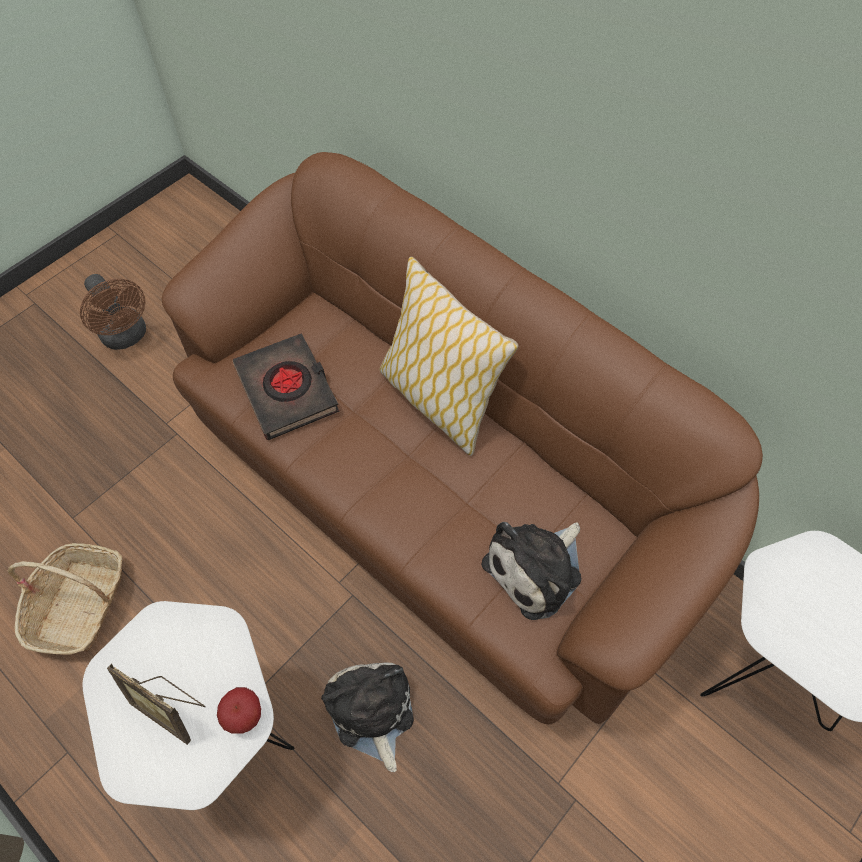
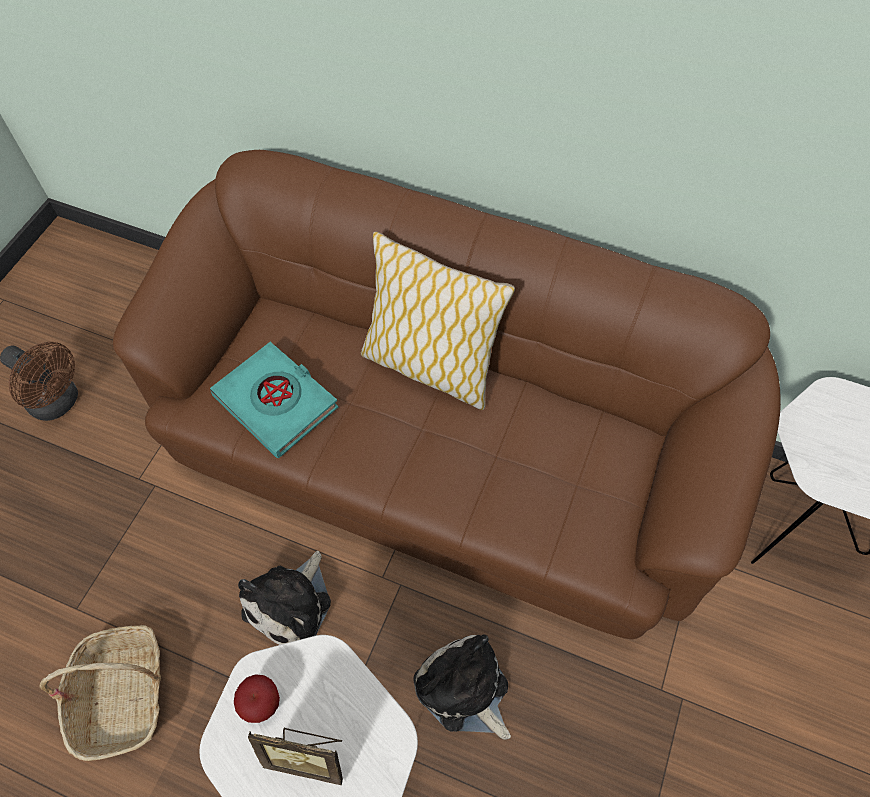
camera: 20 degrees left, 0 degrees up
(245, 716) = (385, 735): apple -> apple (262, 704)
(287, 390) = (276, 402): black book -> turquoise book
(537, 568) = (587, 495): plush toy -> plush toy (291, 604)

